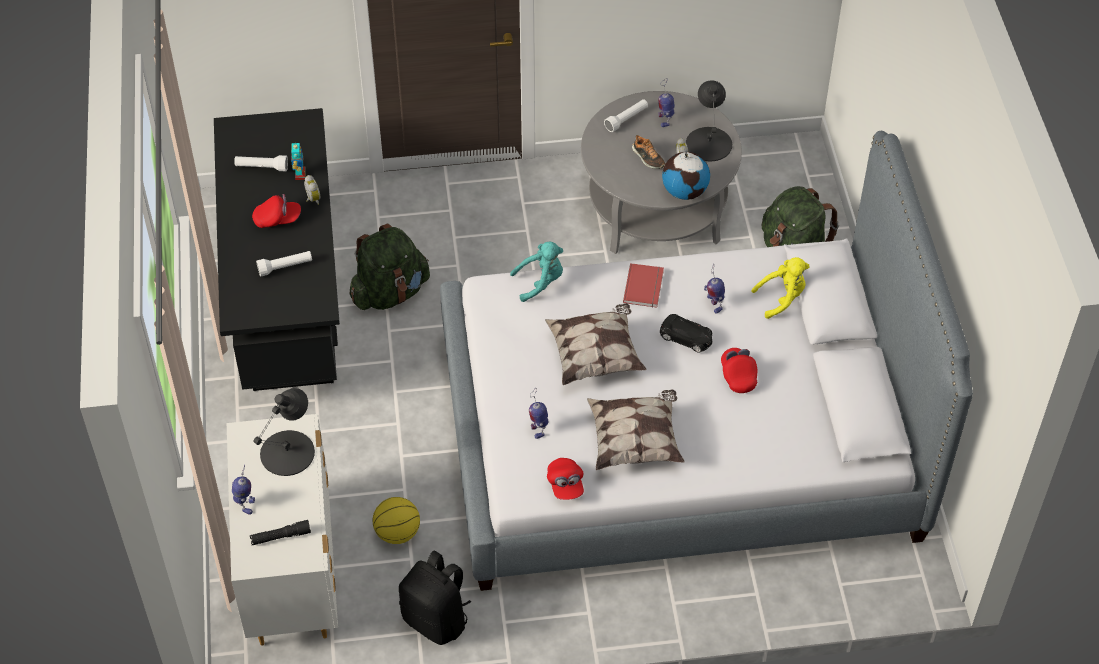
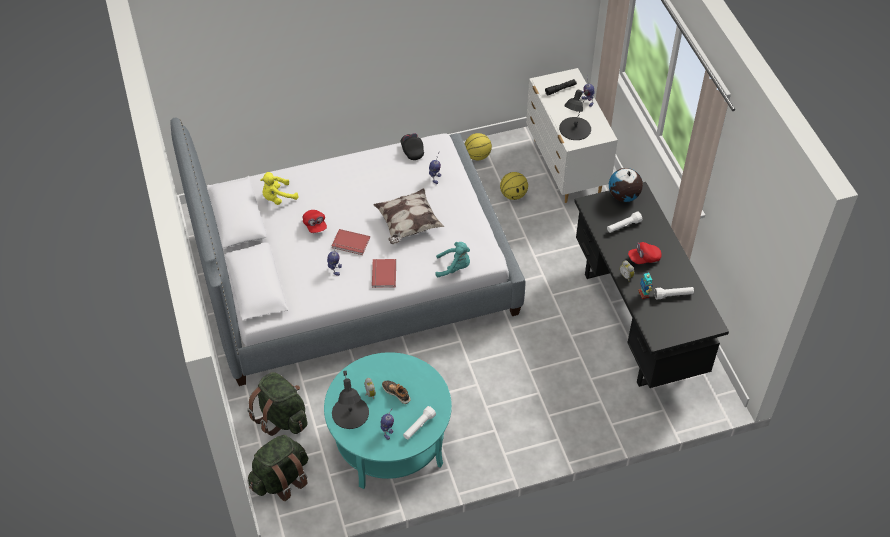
camera: 170 degrees right, 0 degrees up
(390, 292) = (570, 342): green backpack -> green backpack (281, 479)
(436, 620) = (477, 156): black backpack -> basketball
(540, 282) = (454, 267): turquoise plush toy -> turquoise plush toy turned 150 degrees counterclockwise
(565, 485) = (412, 150): red cap -> black cap
(635, 441) = (374, 179): pillow -> none
(657, 208) = (390, 441): grey coffee table -> turquoise coffee table
(685, 191) = (364, 368): globe -> globe (623, 196)
(686, 337) = (350, 244): black toy car -> red book
(782, 298) = (288, 280): yellow plush toy -> yellow plush toy (278, 198)

